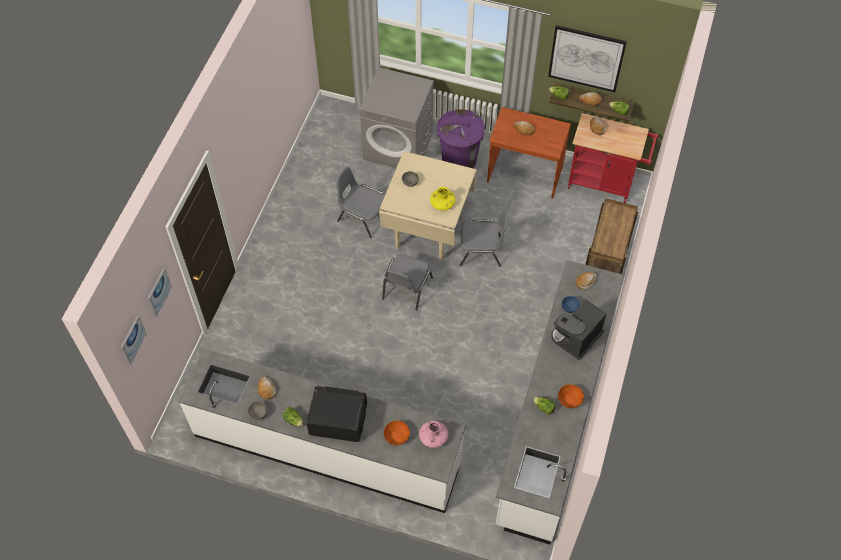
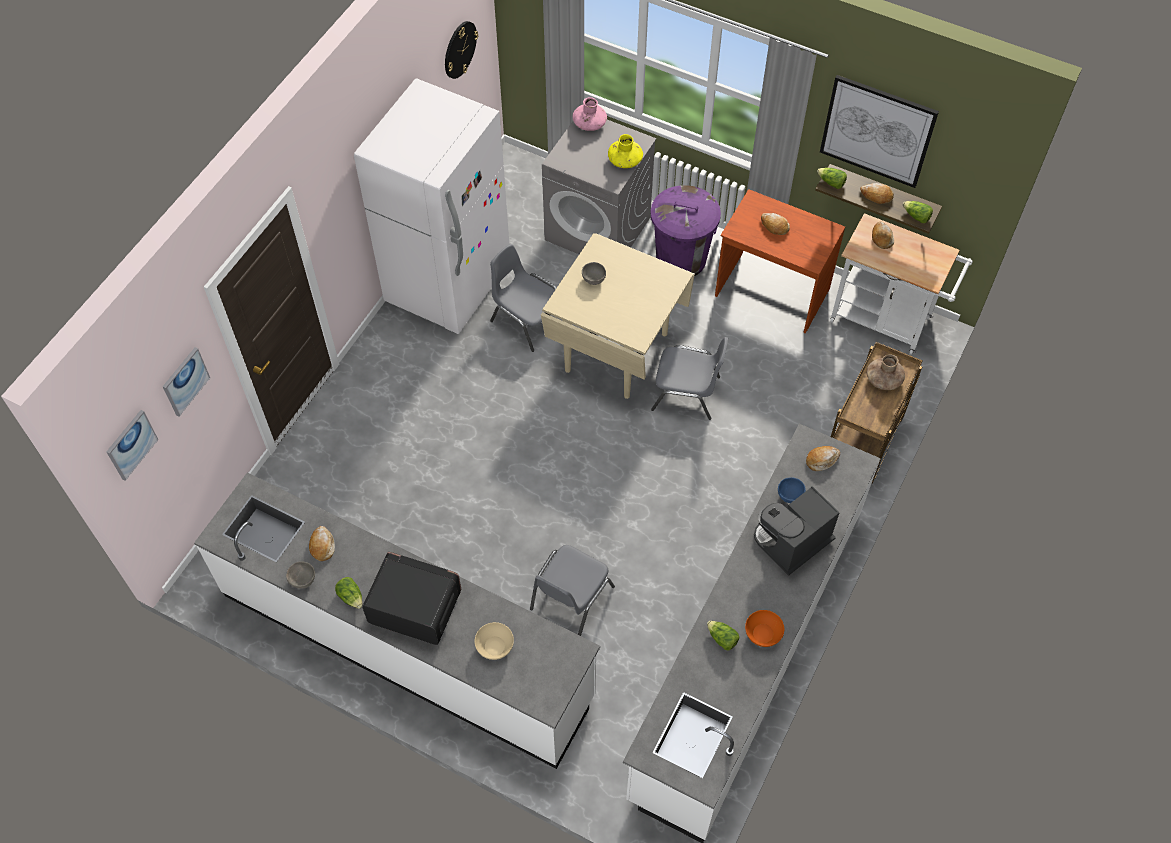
camera: 10 degrees right, 0 degrees up
(293, 38) = (459, 49): none -> wall clock
(303, 199) = (448, 284): none -> white fridge
(396, 436) = (494, 646): orange bowl -> beige bowl
(406, 289) = (568, 431): grey chair -> grey chair (570, 598)
(433, 437) = (548, 656): pink vase -> pink vase (589, 123)
(442, 203) = (634, 315): yellow vase -> yellow vase (625, 160)
(605, 183) = (887, 321): red cart -> white cart
(614, 222) = (883, 379): none -> brown vase

